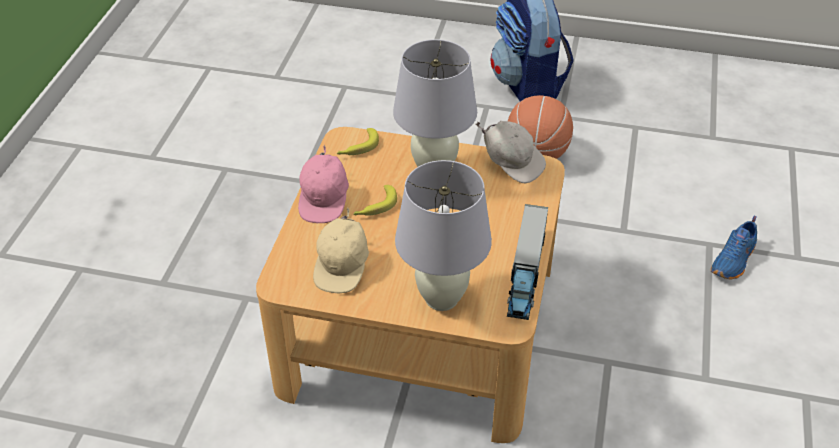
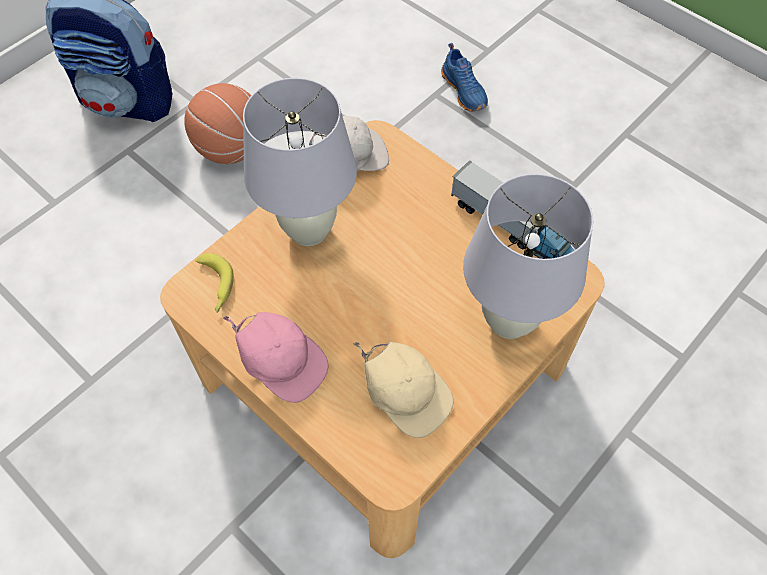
camera: 60 degrees left, 15 degrees up
(375, 207) = (329, 317): banana -> none

